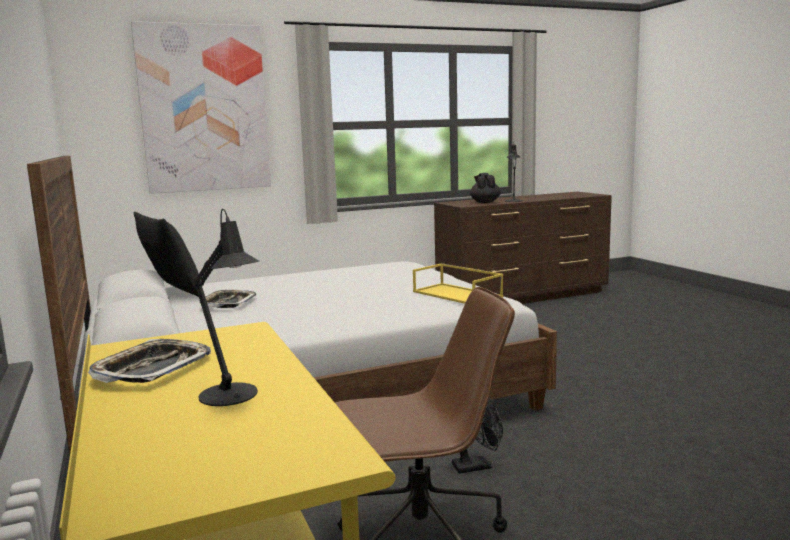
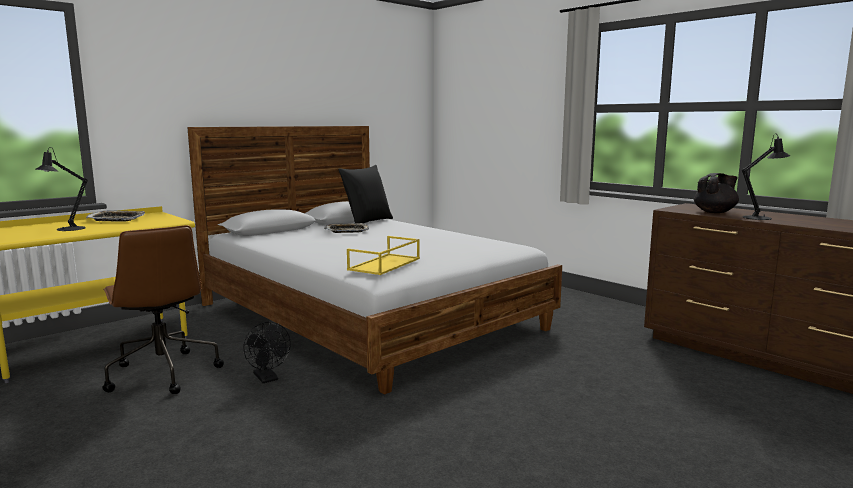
camera: 70 degrees right, 0 degrees up
(204, 109) = (506, 93): picture -> none

